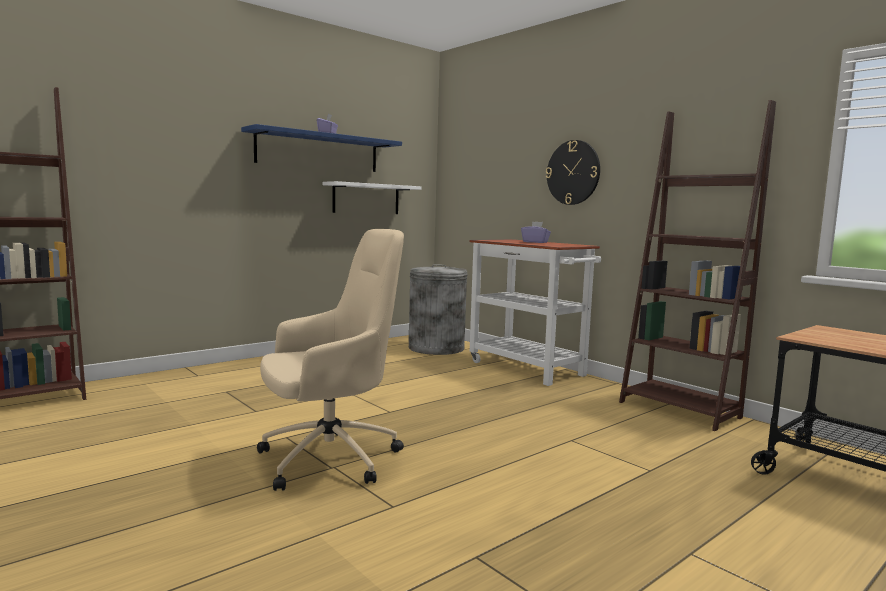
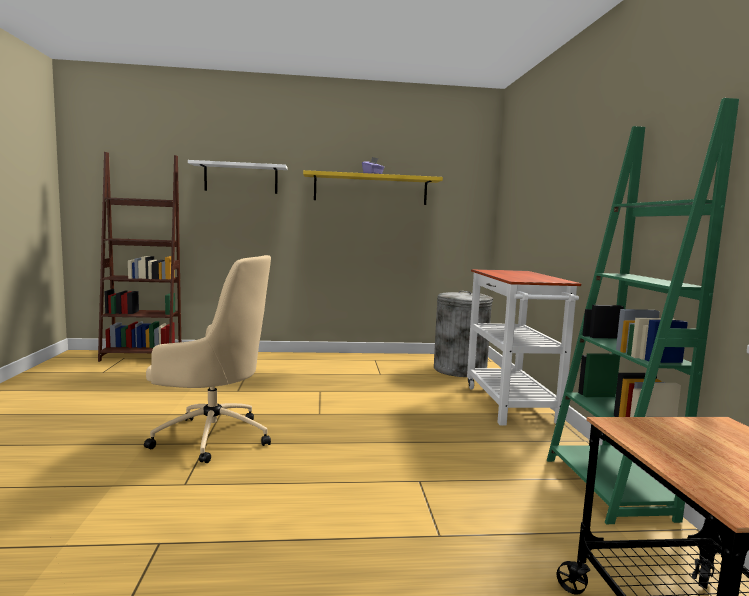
camera: 35 degrees right, 0 degrees up
(318, 151) = (370, 189): blue shelf -> yellow shelf
(366, 198) = (416, 228): white shelf -> white shelf (241, 178)
(535, 242) = (526, 275): purple tissue box -> none
(573, 172) = (572, 201): wall clock -> none
(679, 409) = (607, 488): brown bookcase -> green bookcase

